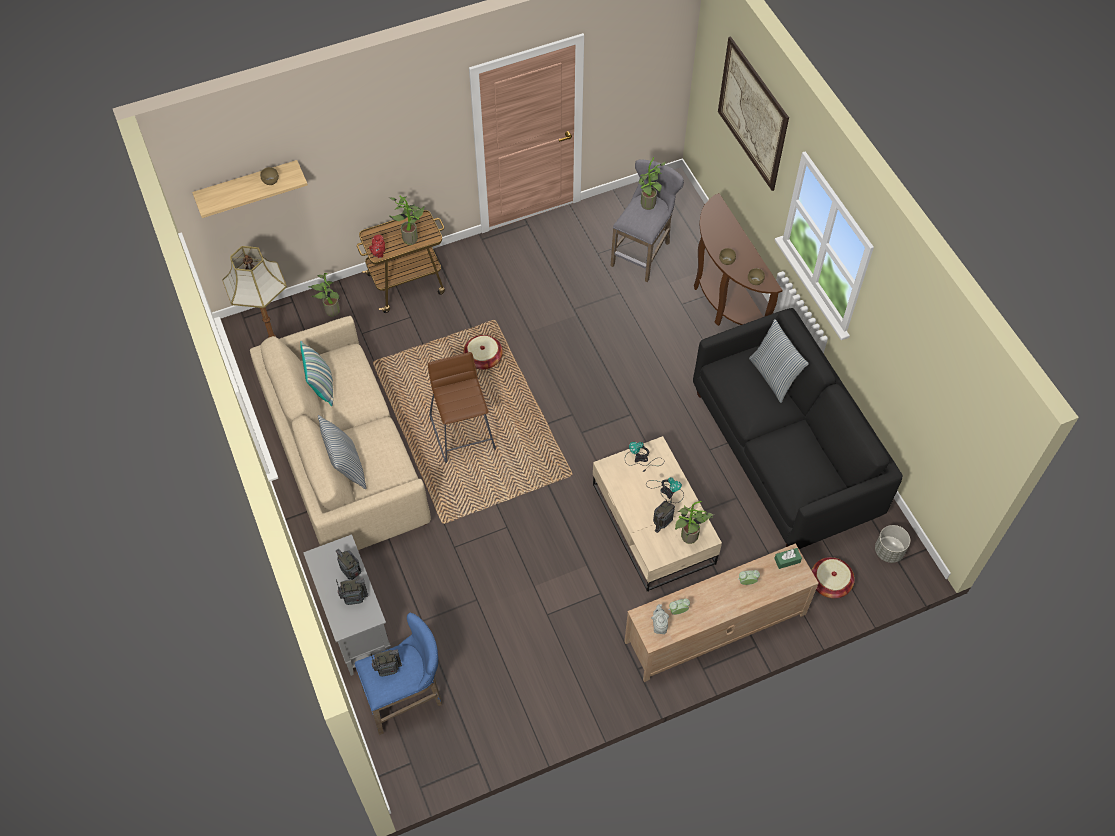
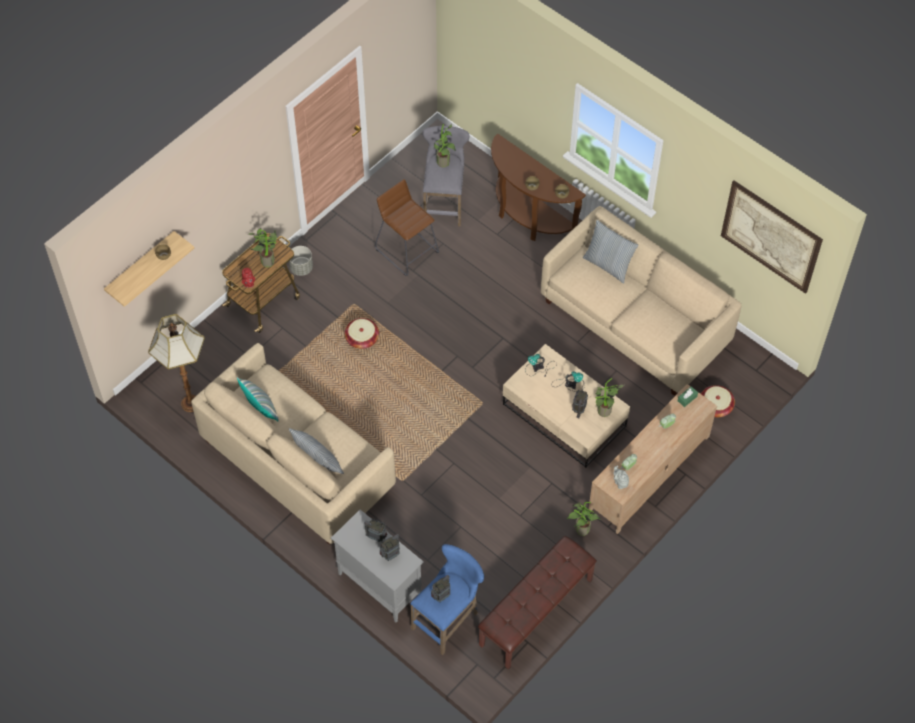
camera: 25 degrees left, 0 degrees up
(330, 311) = (212, 349): potted plant -> potted plant (581, 531)
(463, 433) = (379, 404): brown stool -> brown stool (407, 250)
(506, 733) = (536, 612): none -> brown bench
(752, 114) = (514, 64): picture -> picture (770, 236)
(784, 453) = (635, 322): black sofa -> beige sofa
(889, 551) = (746, 365): grey planter -> grey planter (301, 268)

